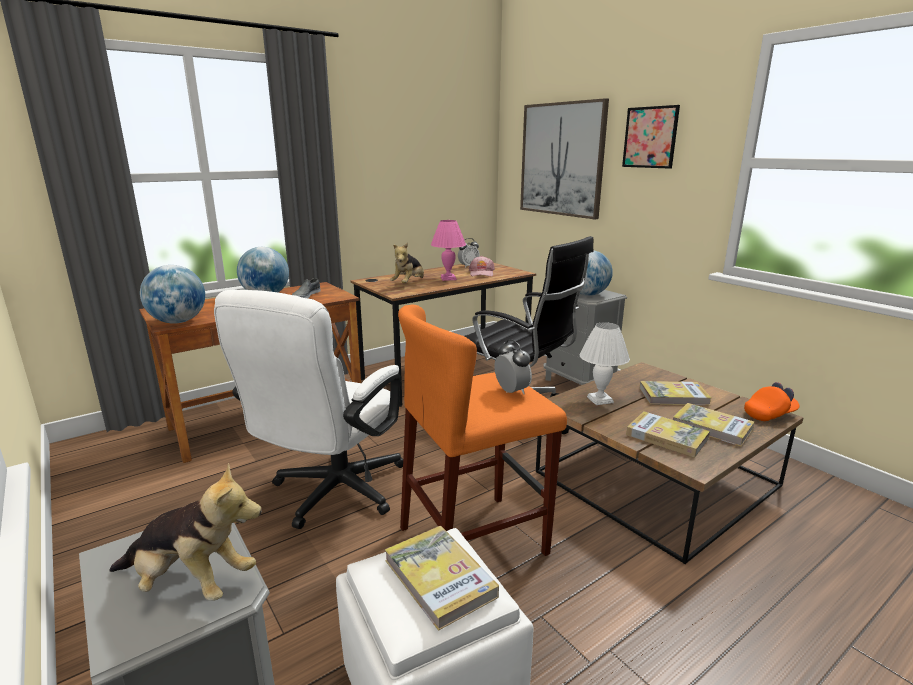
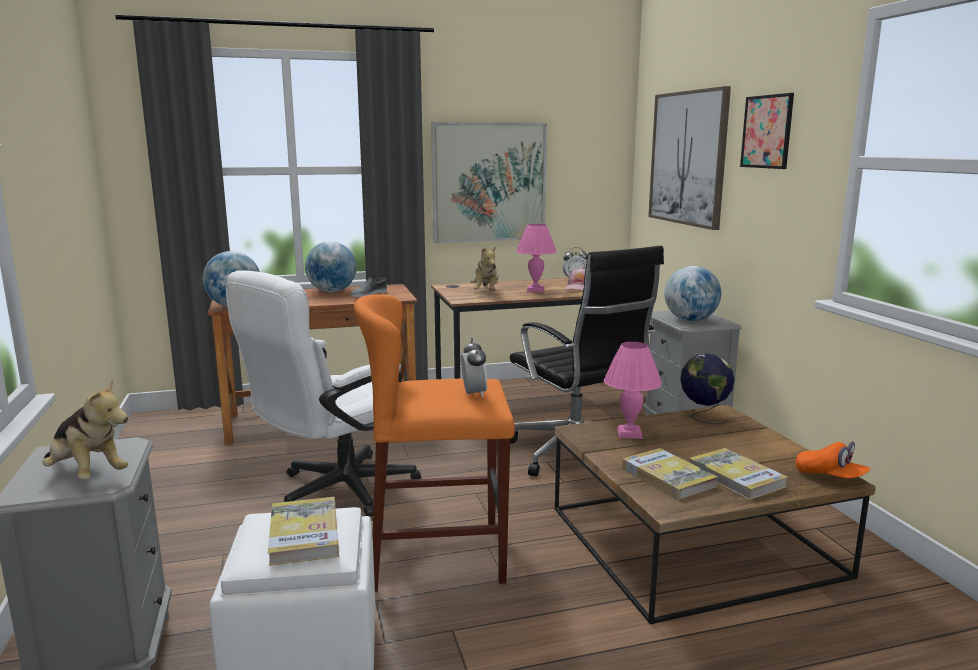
camera: 20 degrees right, 5 degrees down
(388, 183) = (489, 182): none -> picture
(409, 284) = (486, 292): plush toy -> plush toy turned 45 degrees counterclockwise
(599, 400) = (629, 434): white table lamp -> pink table lamp
(637, 375) = (703, 417): none -> globe
(673, 396) = (725, 442): book -> none
(769, 414) = (830, 477): orange cap -> orange cap turned 45 degrees clockwise

